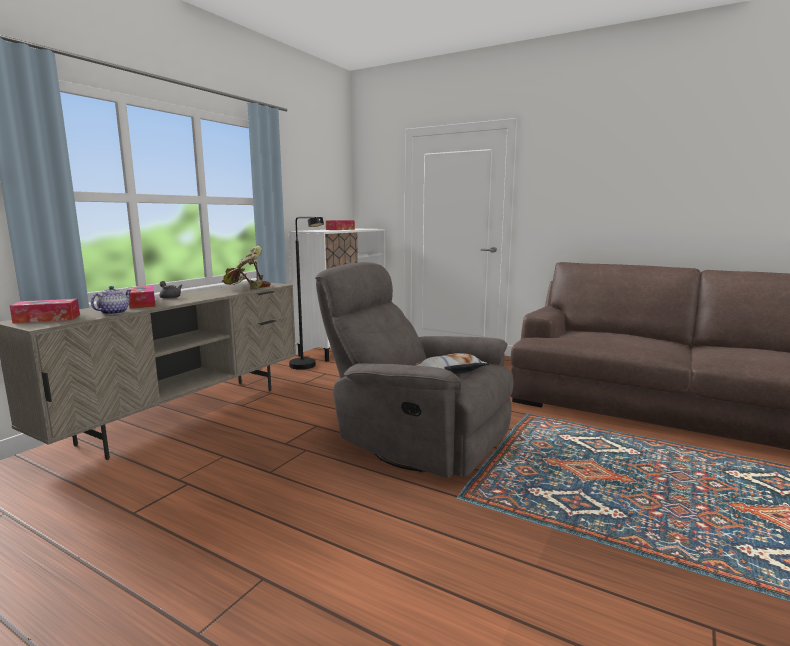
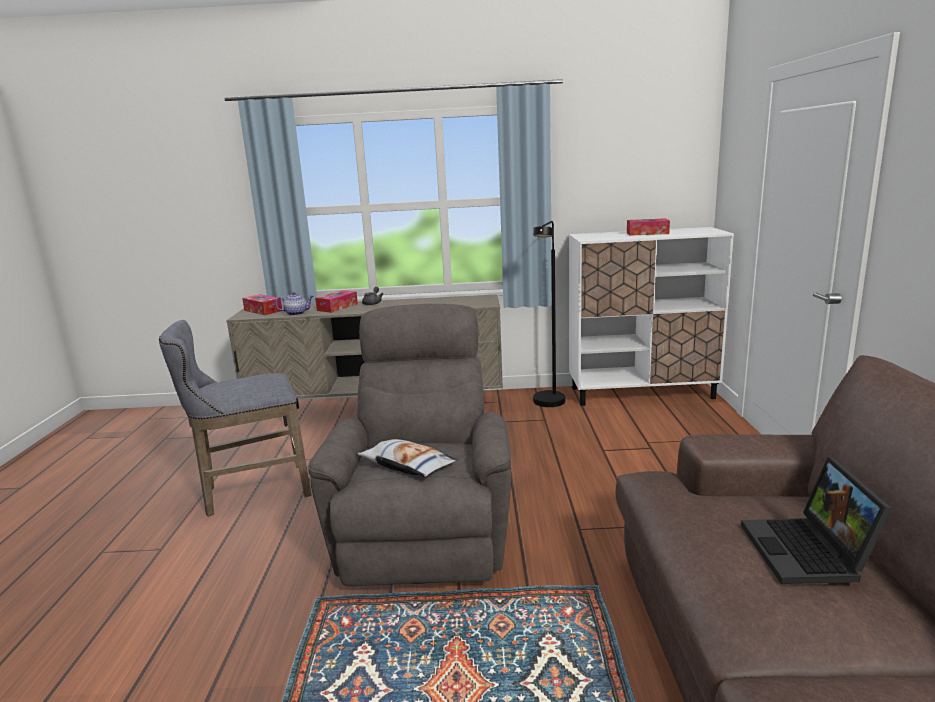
camera: 60 degrees right, 5 degrees up
(226, 502) = (251, 492): none -> grey stool
(246, 287) = (453, 302): potted plant -> none
(627, 335) = (809, 553): none -> laptop

